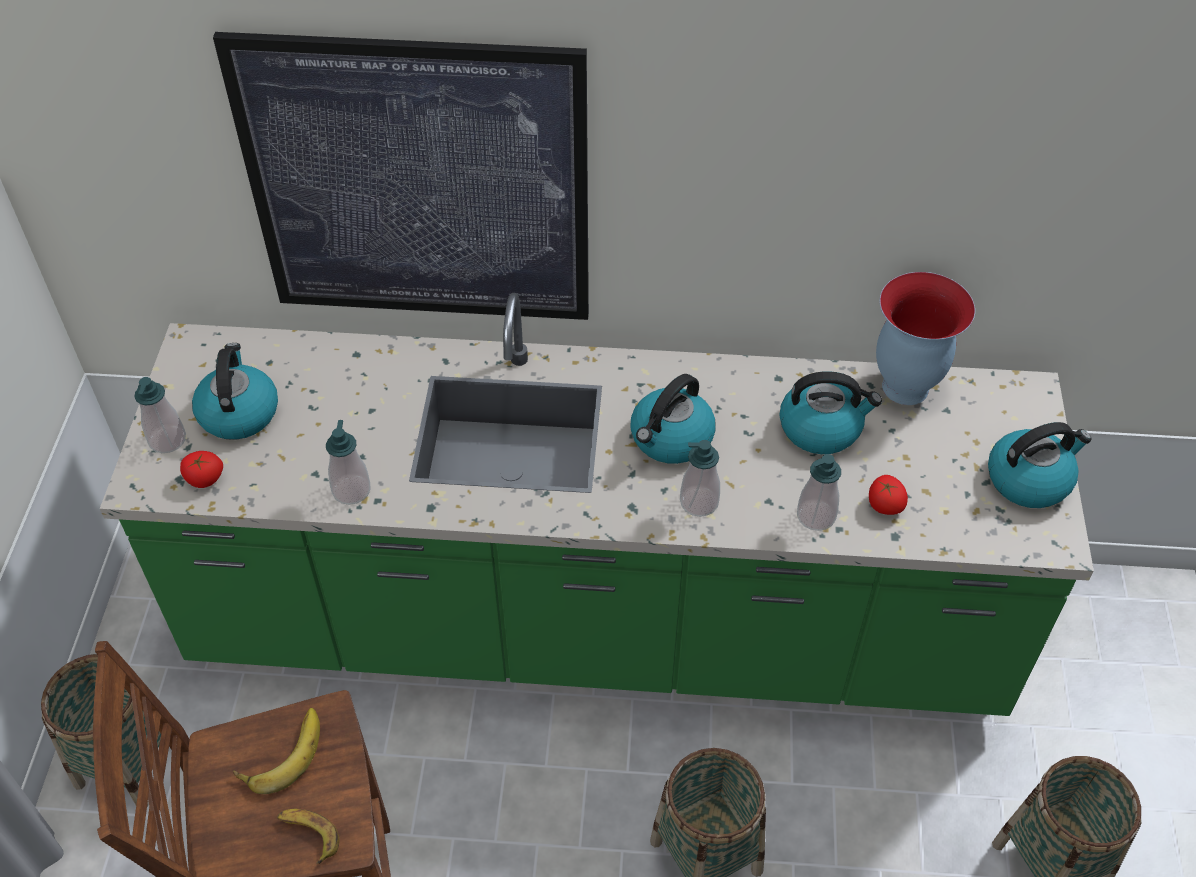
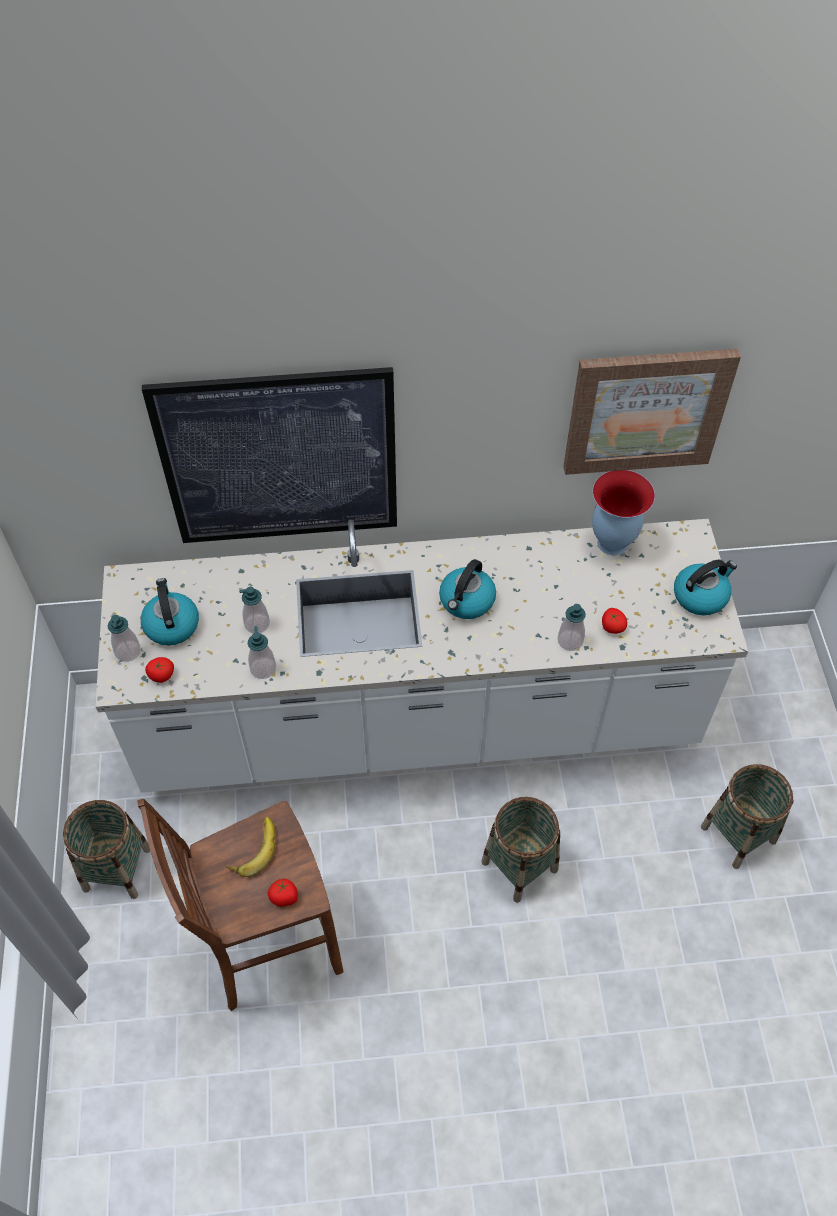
camera: 10 degrees left, 5 degrees up
(308, 835) = (284, 897): banana -> tomato
(598, 626) = (418, 723): green counter -> white counter
(699, 502) = (493, 642): soap dispenser -> soap dispenser (257, 624)
(821, 428) = (563, 579): kettle -> none
(974, 175) = (646, 410): none -> picture

